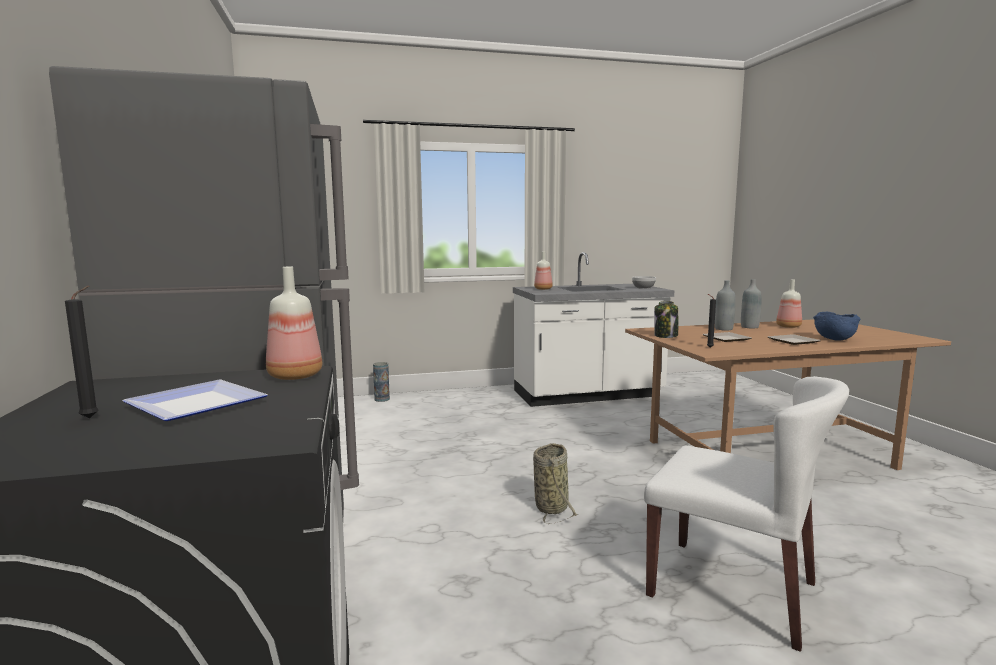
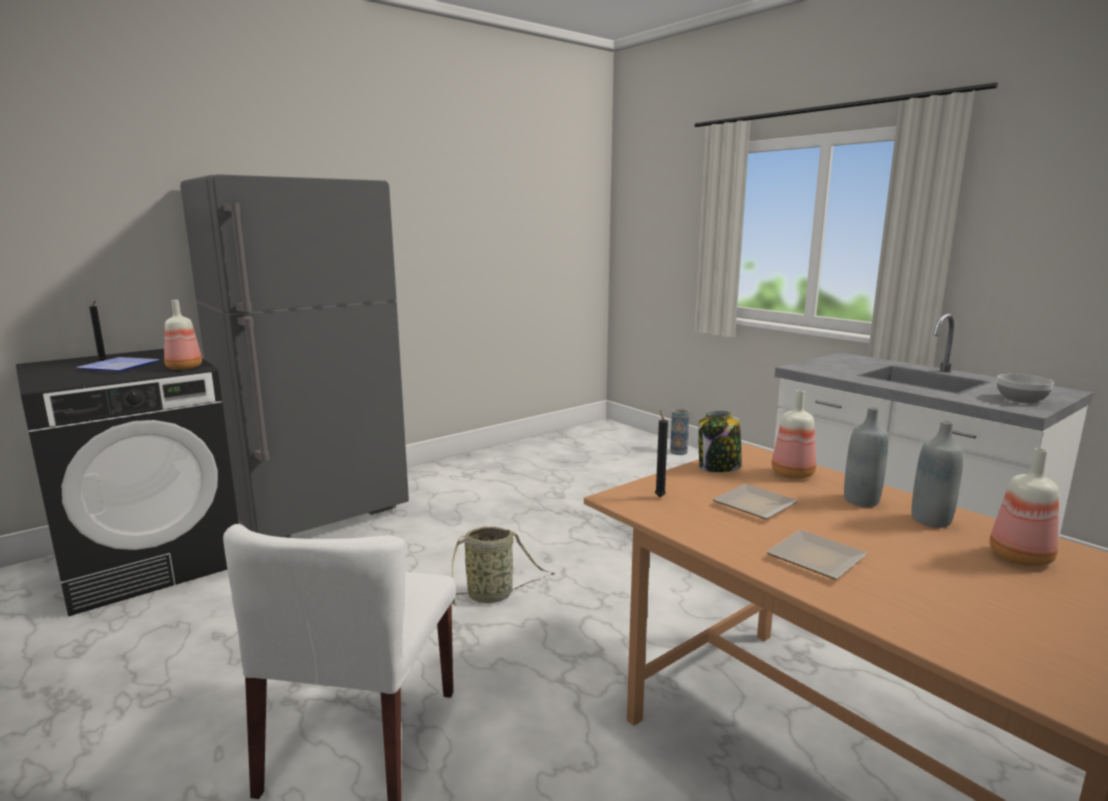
camera: 65 degrees right, 5 degrees up
(543, 289) = (848, 363): bottle -> bottle (794, 474)
(833, 339) = (918, 603): blue bowl -> none

